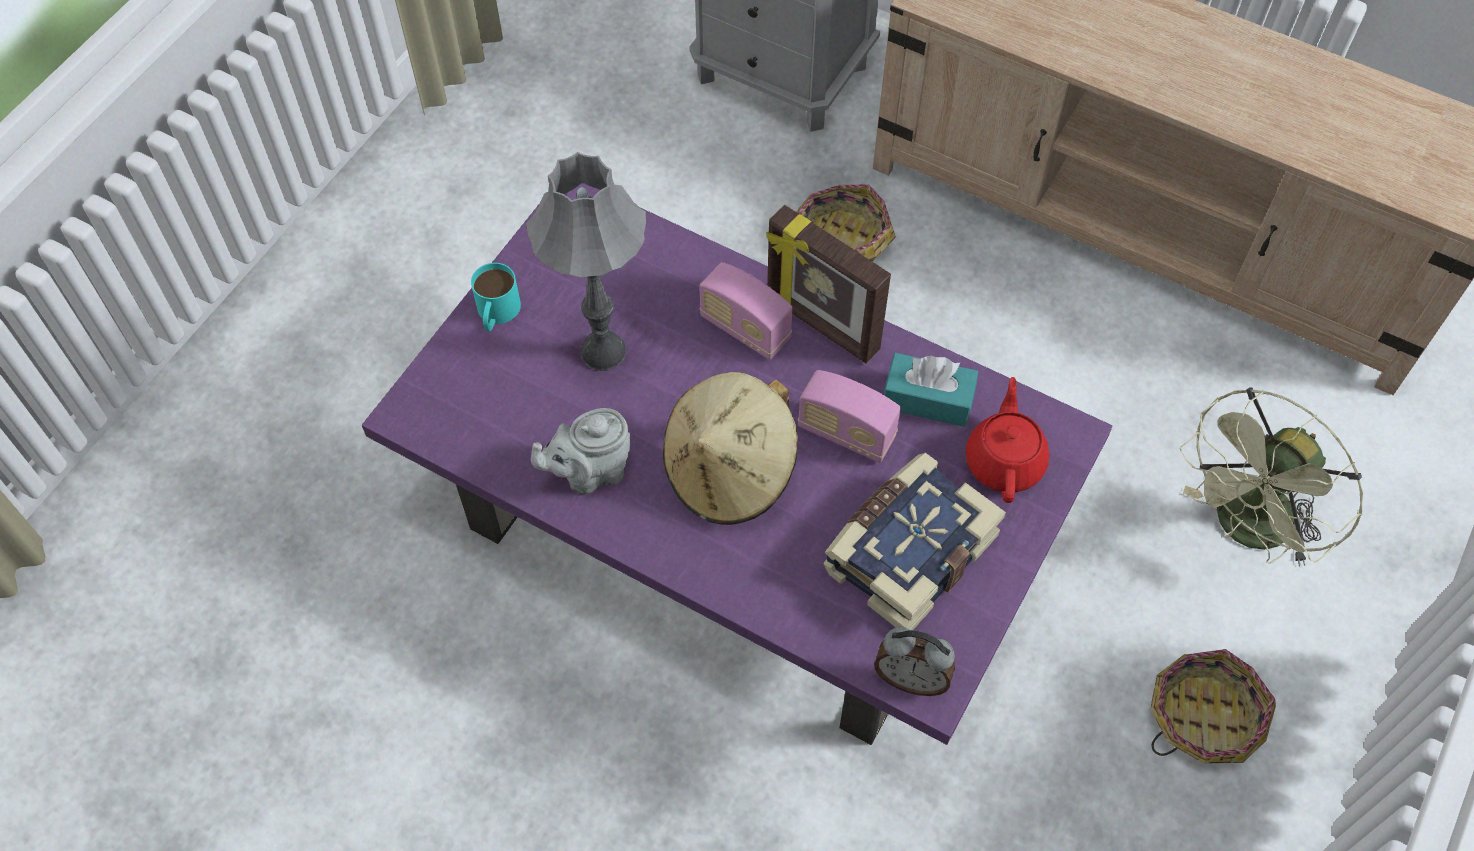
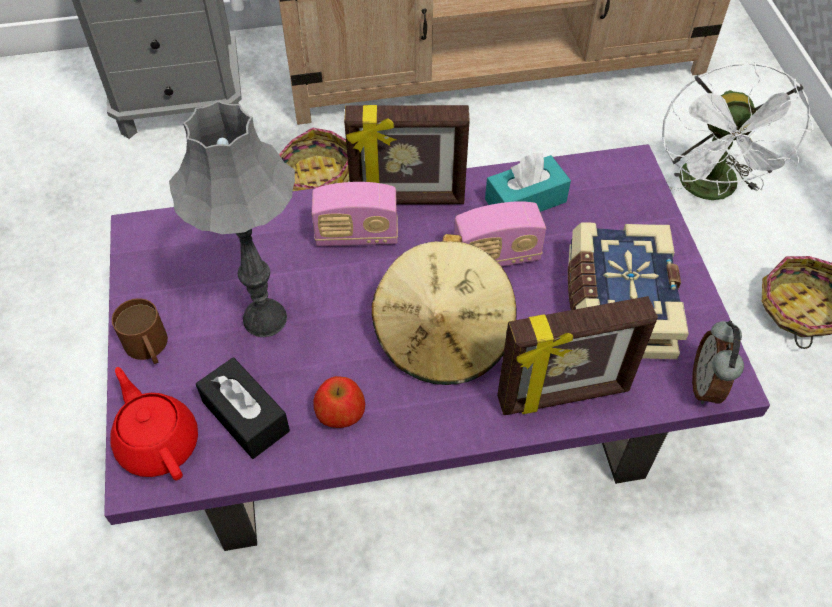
camera: 40 degrees left, 5 degrees down
(496, 313) = (148, 348): turquoise mug -> brown mug
(518, 422) = (245, 416): none -> black tissue box
(590, 472) = (340, 412): grey teapot -> apple
(778, 593) = (563, 396): none -> picture frame
(911, 678) = (707, 385): alarm clock -> alarm clock turned 120 degrees clockwise
(1005, 461) = (612, 206): red teapot -> red teapot (158, 442)
(1246, 530) = (711, 190): green fan -> white fan

